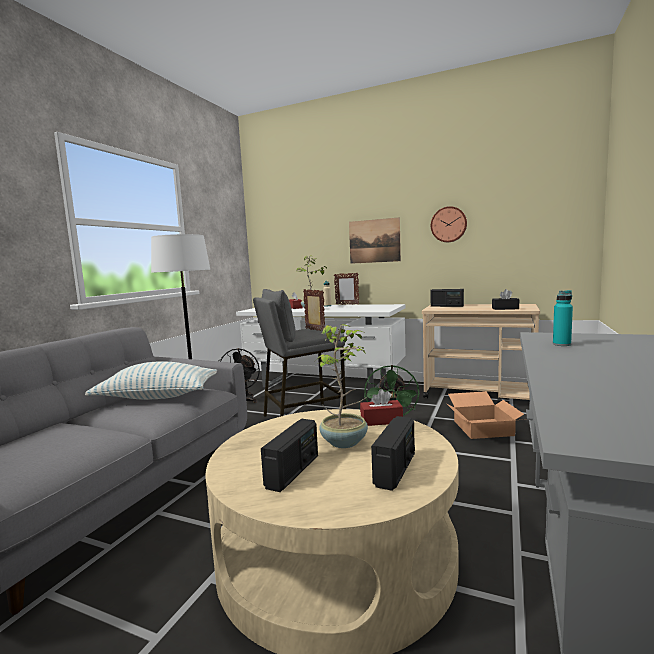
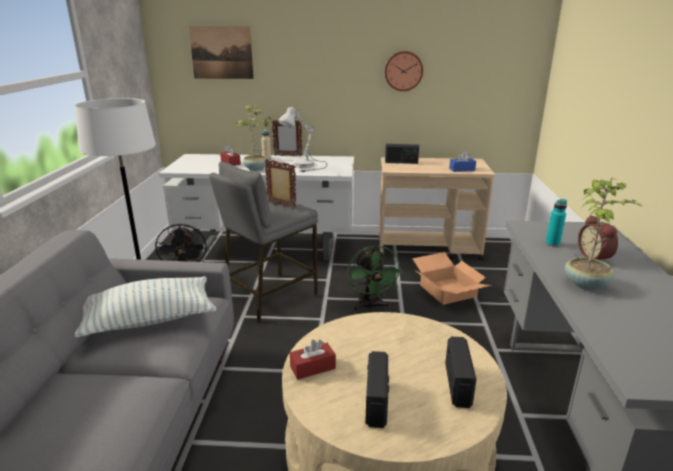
camera: 20 degrees left, 15 degrees up
(345, 442) = (397, 358): potted plant -> potted plant (586, 284)
(354, 309) = (306, 167): none -> white table lamp
(374, 241) = (319, 83): picture -> picture (221, 53)
(381, 420) = (410, 325): red tissue box -> red tissue box (312, 367)
(505, 308) = (462, 169): black tissue box -> blue tissue box
(611, 353) = (595, 257): none -> alarm clock

